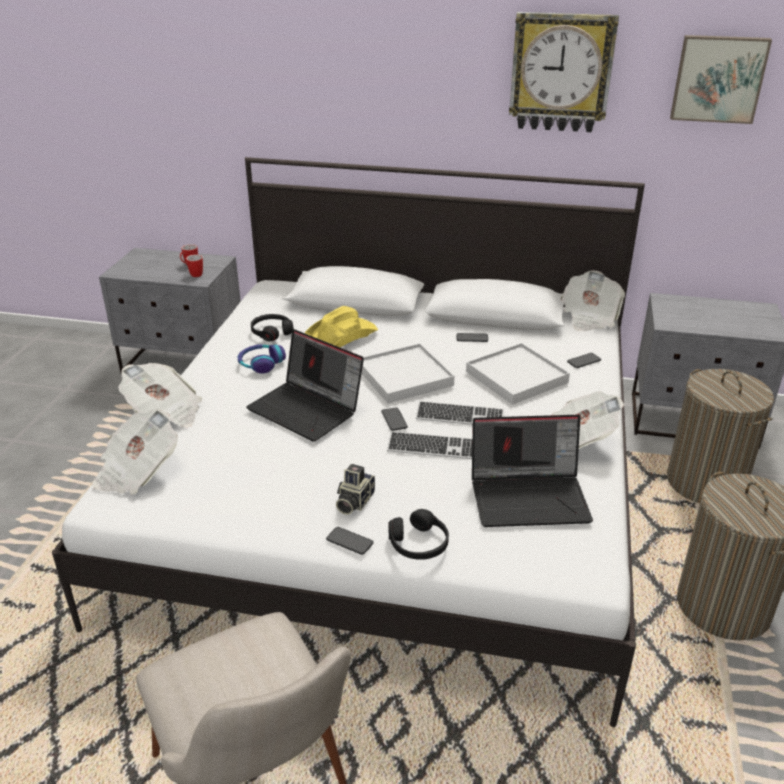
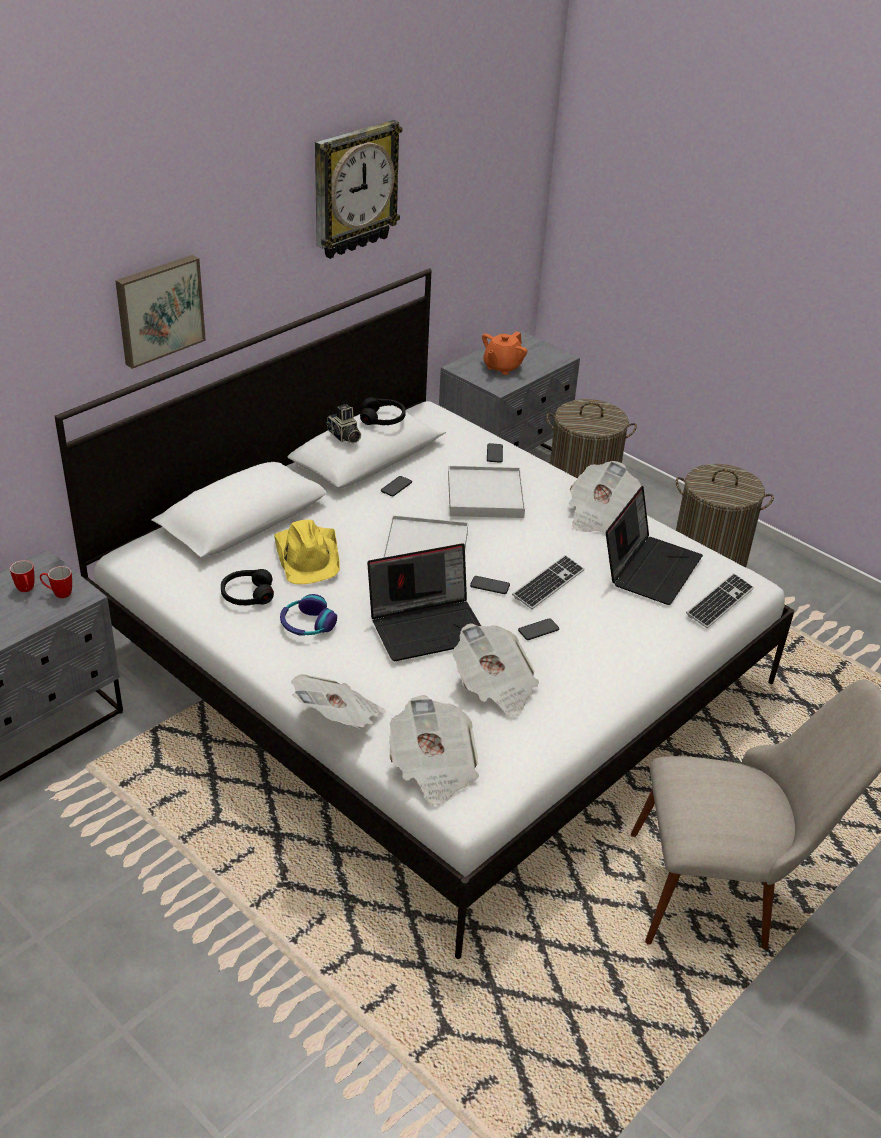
camera: 60 degrees left, 5 degrees up
(349, 541) = (636, 677): phone -> phone (538, 630)
(353, 501) = (587, 655): camera -> camera (344, 436)
(418, 544) = (665, 644): black headphones -> black headphones (383, 418)
(459, 416) = (517, 551): keyboard -> keyboard (720, 602)
(589, 317) = (429, 415): newspaper -> newspaper (494, 686)
(701, 315) = (502, 367): none -> orange teapot
(718, 79) = (464, 153): picture -> picture (158, 309)

